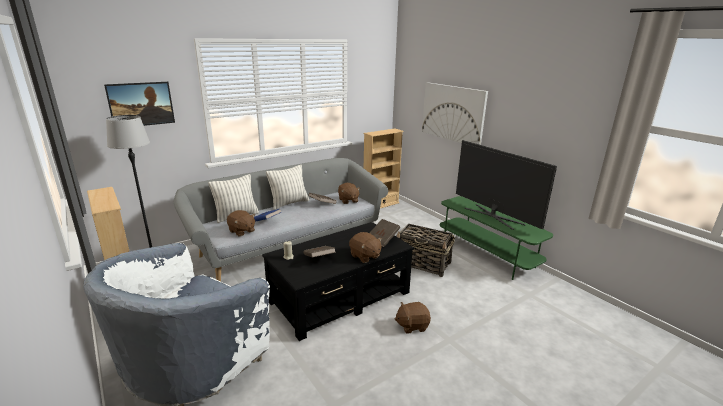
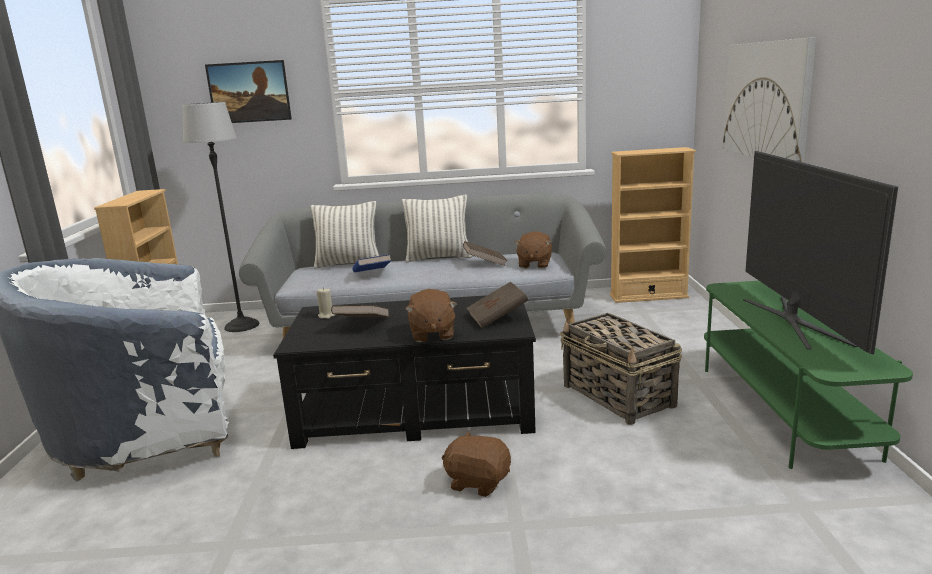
camera: 35 degrees right, 5 degrees down
(241, 231) = (327, 281): brown plush toy -> none

